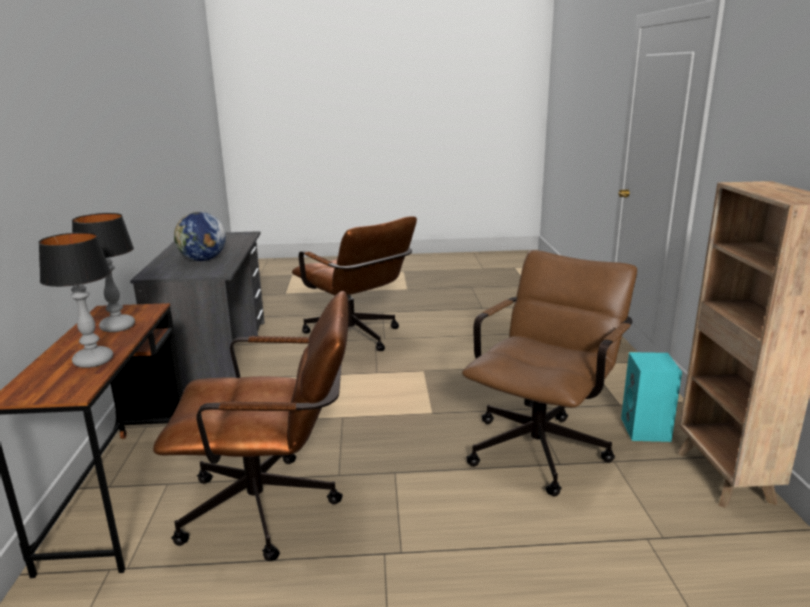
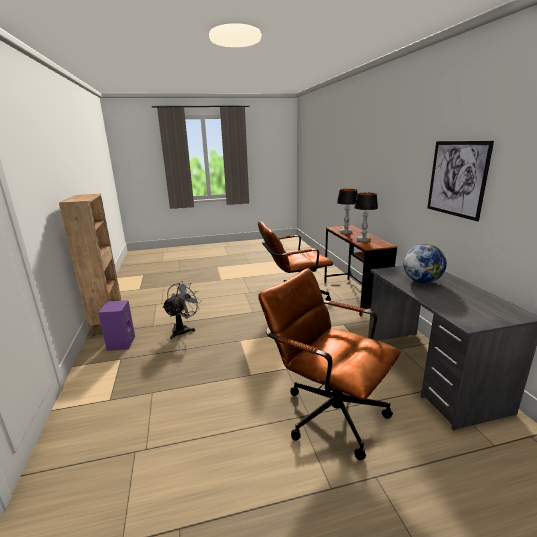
camera: 170 degrees right, 0 degrees up
(108, 142) = (457, 178): none -> picture
(542, 445) = (183, 329): brown office chair -> grey fan
(647, 430) = (121, 343): turquoise speaker -> purple speaker

